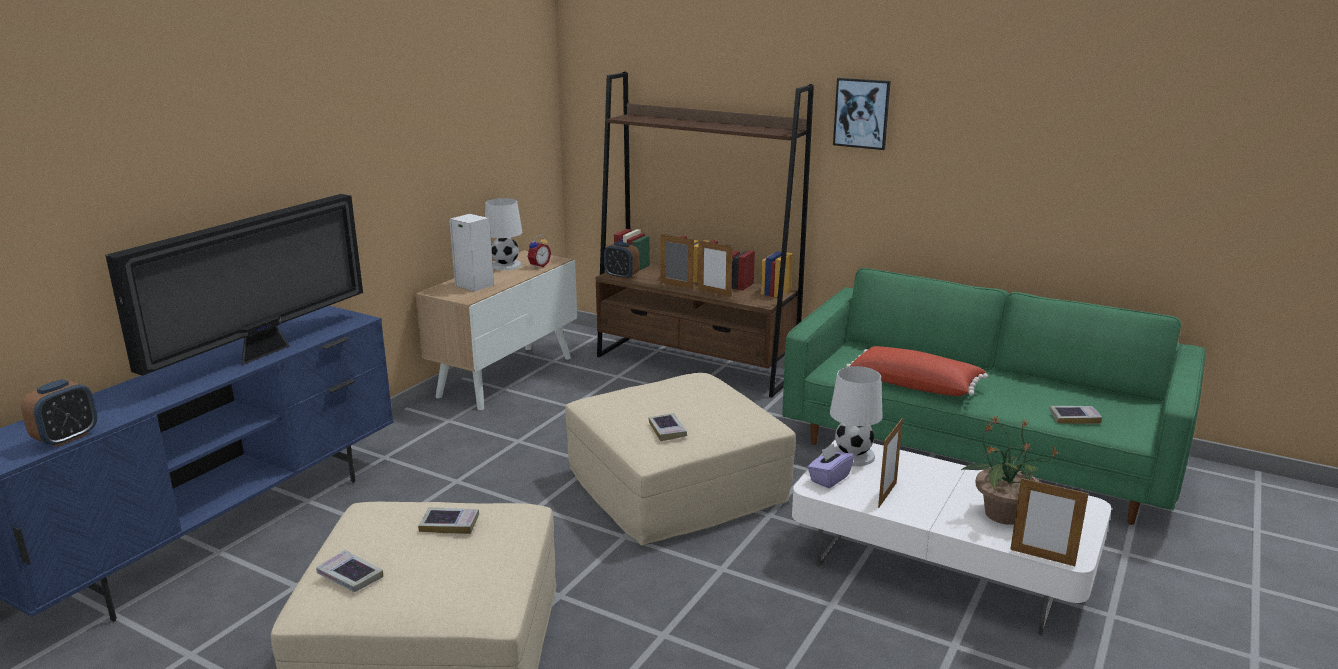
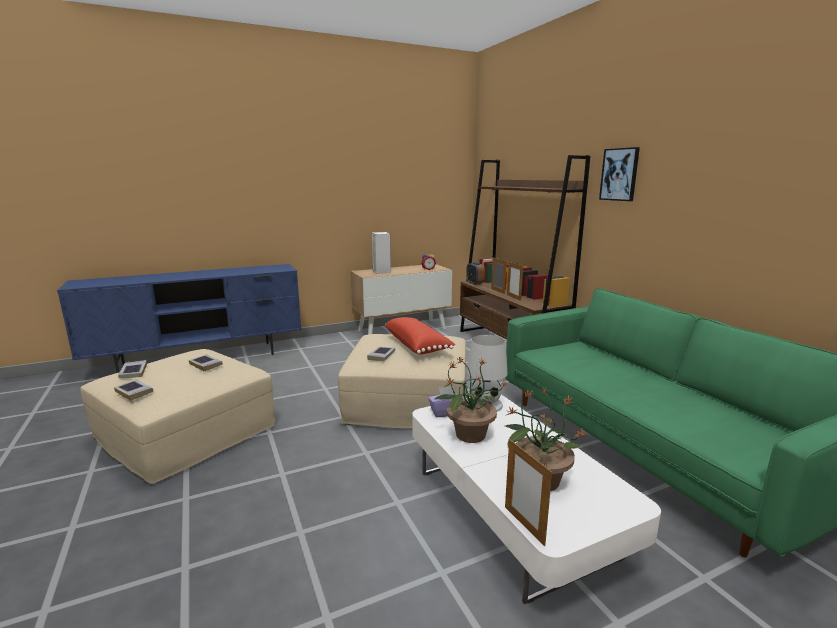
camera: 35 degrees right, 5 degrees down
(67, 438) = (104, 284): alarm clock -> none
(264, 352) = (227, 273): television -> none
(505, 265) = (412, 267): white table lamp -> none
(887, 495) = (469, 435): picture frame -> potted plant
(915, 385) = (588, 374): red pillow -> red pillow (417, 345)
(1074, 418) = (703, 431): book -> book (134, 392)

